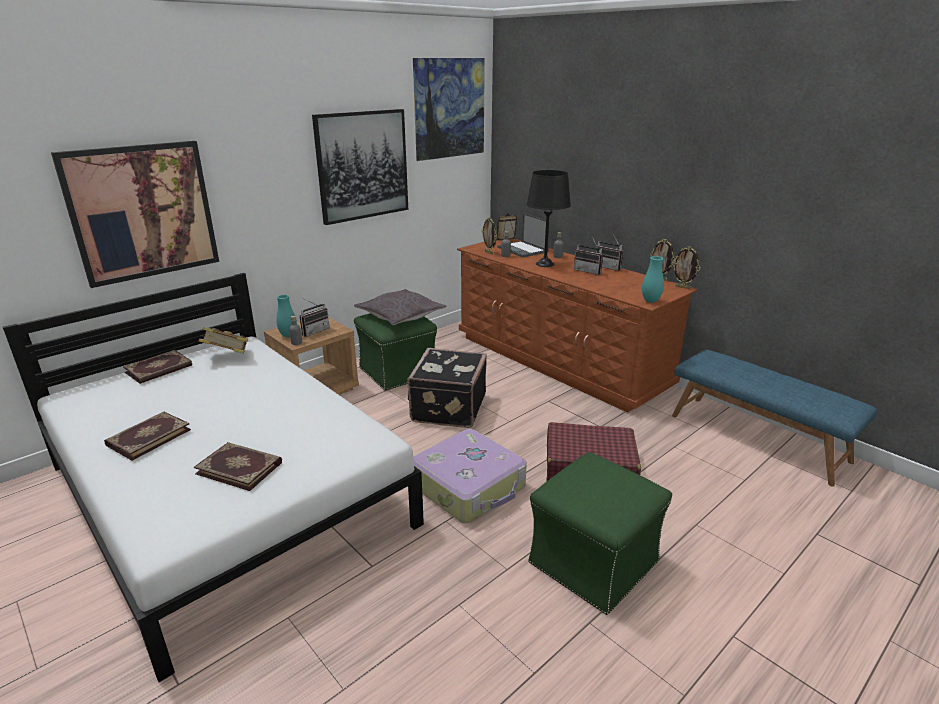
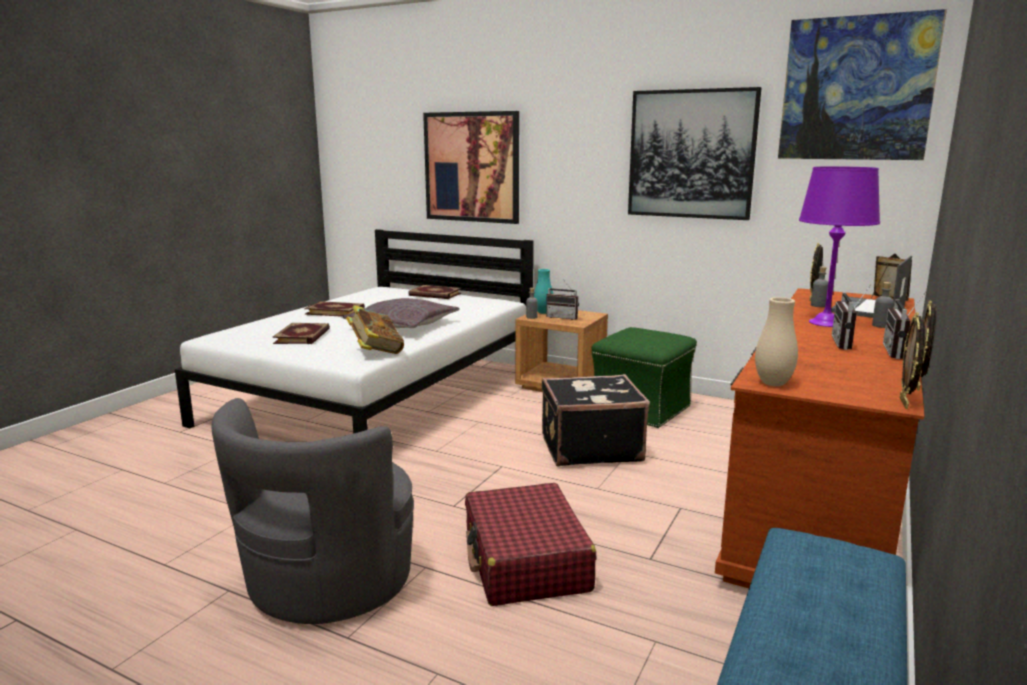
camera: 70 degrees right, 10 degrees down
(227, 356) = (470, 302): book -> book (376, 351)
(400, 315) = (654, 337): grey pillow -> grey pillow (403, 325)
(469, 486) = (440, 486): suitcase -> none
(545, 264) = (825, 323): black table lamp -> purple table lamp
(592, 563) = (327, 582): green ottoman -> grey armchair
(650, 301) = (773, 384): turquoise vase -> beige vase

